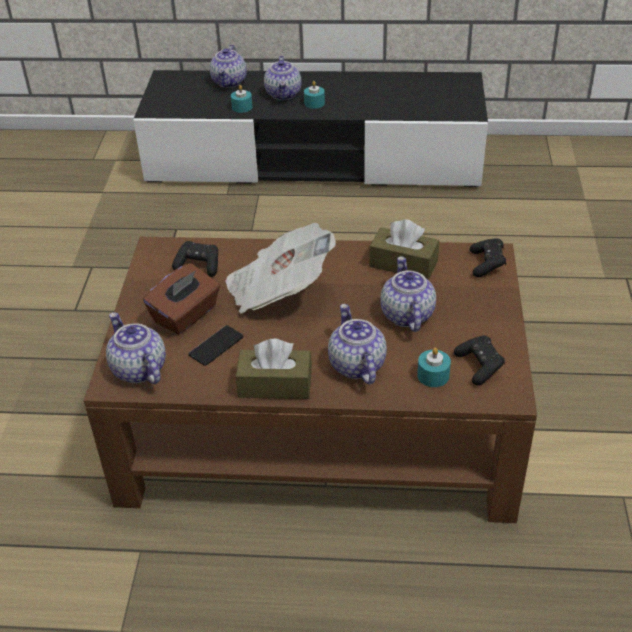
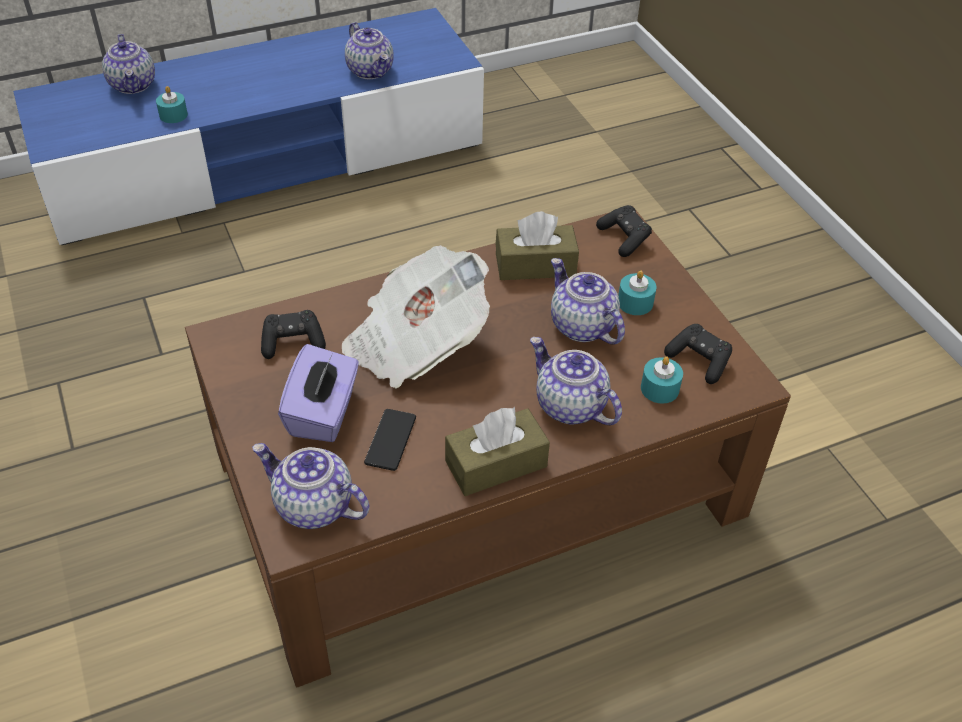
camera: 30 degrees left, 5 degrees up
(186, 315) = (323, 413): brown tissue box -> purple tissue box
(284, 94) = (217, 86): teapot -> teapot (371, 71)
(314, 103) = (264, 89): turquoise candle -> turquoise candle (635, 302)
(314, 160) = (266, 160): black tv stand -> blue tv stand

